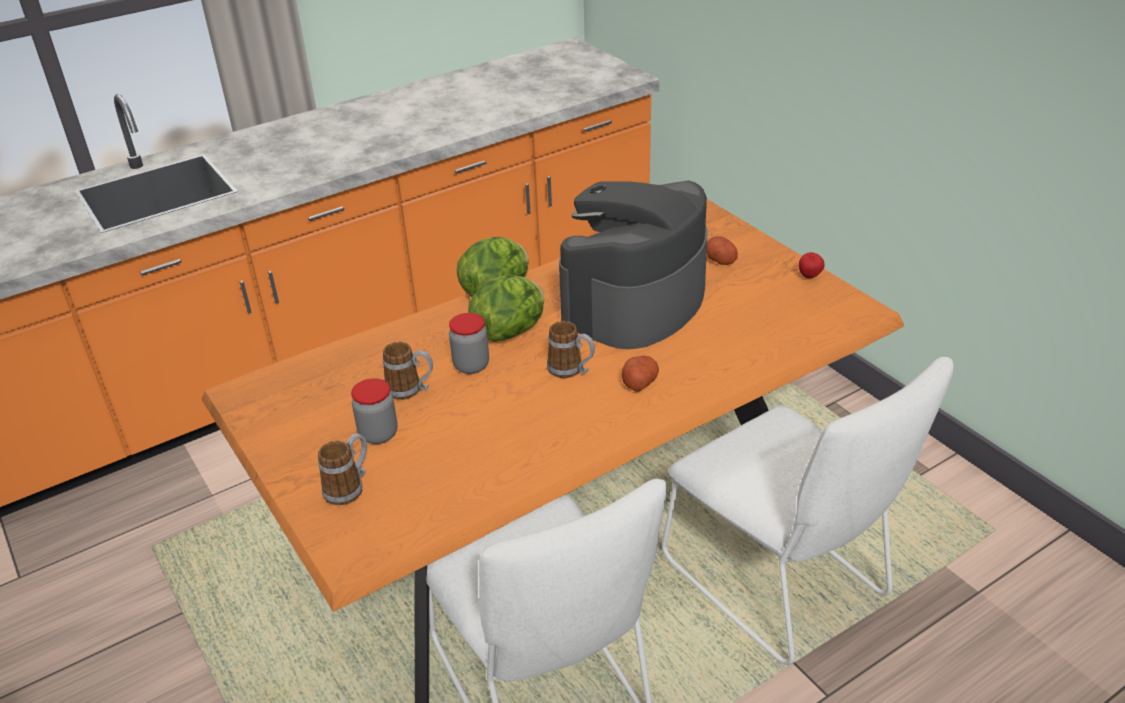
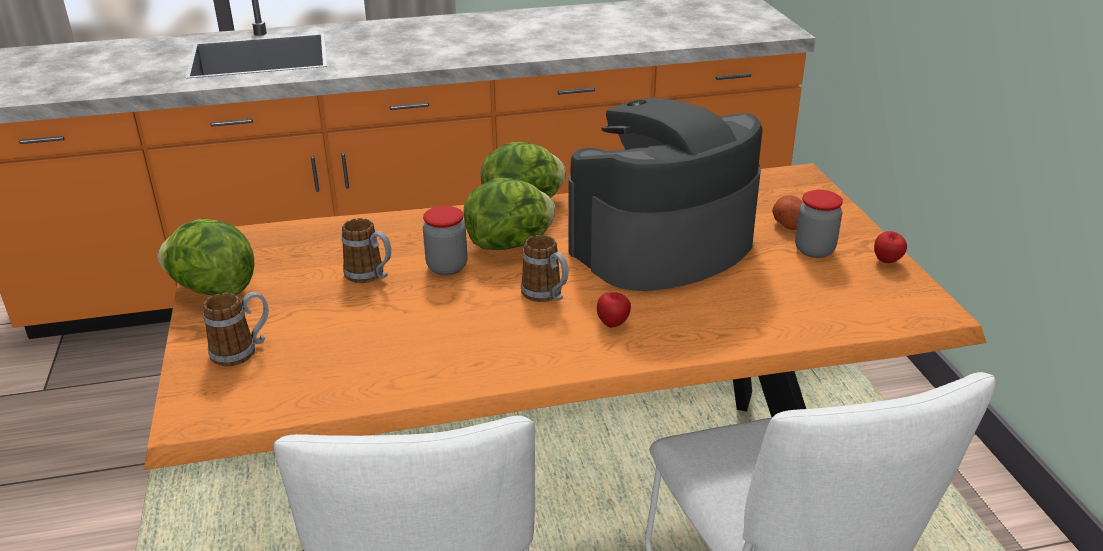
camera: 20 degrees right, 5 degrees down
(276, 439) = (212, 289): none -> lettuce
(378, 434) = (308, 309): jar -> jar (814, 250)
(639, 382) = (613, 324): potato -> apple

